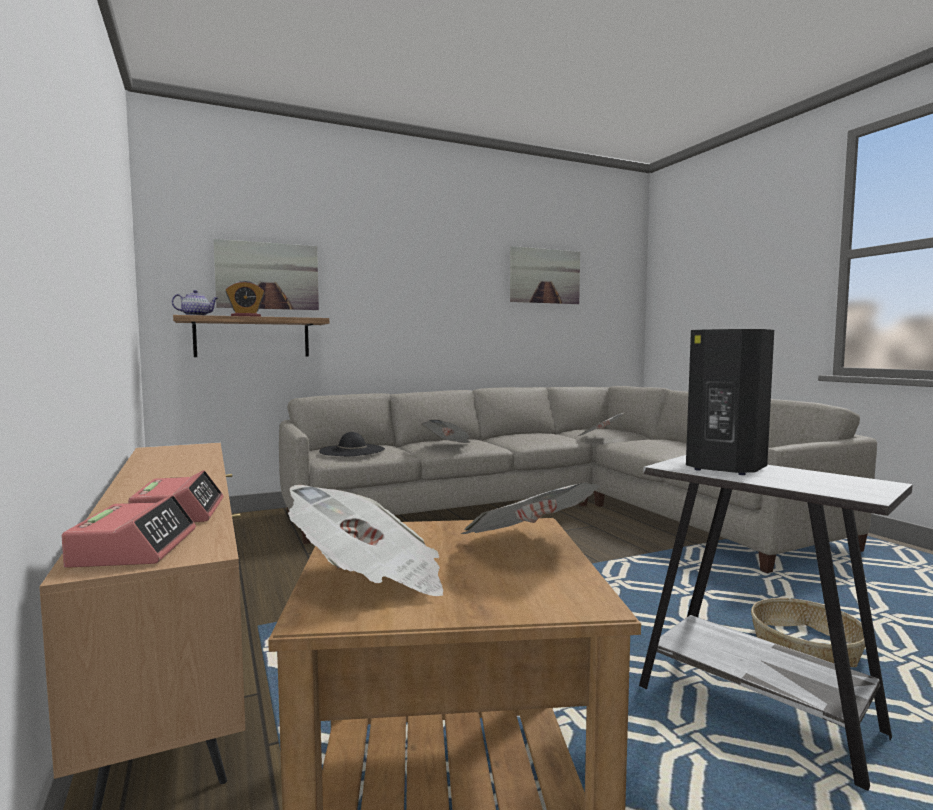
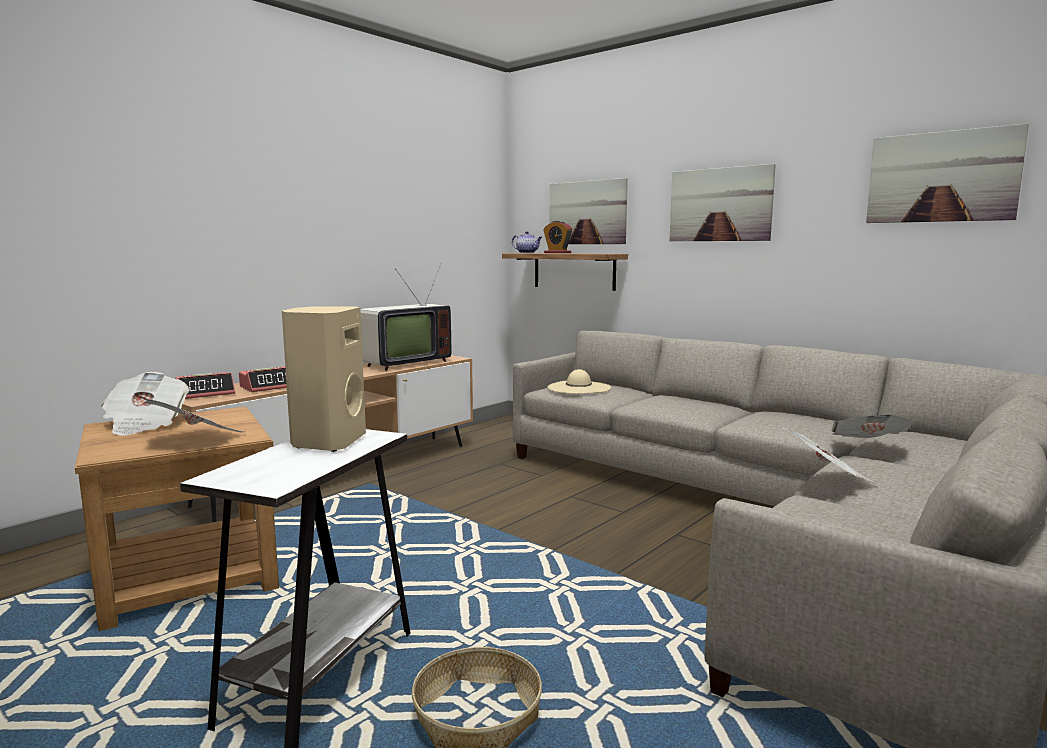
camera: 65 degrees right, 5 degrees up
(180, 459) = (403, 363): none -> television
(352, 450) = (579, 387): black hat -> beige hat
(409, 280) = (720, 205): none -> picture
(448, 446) = (654, 404): newspaper -> newspaper (827, 478)
(722, 468) = (326, 442): black speaker -> beige speaker

